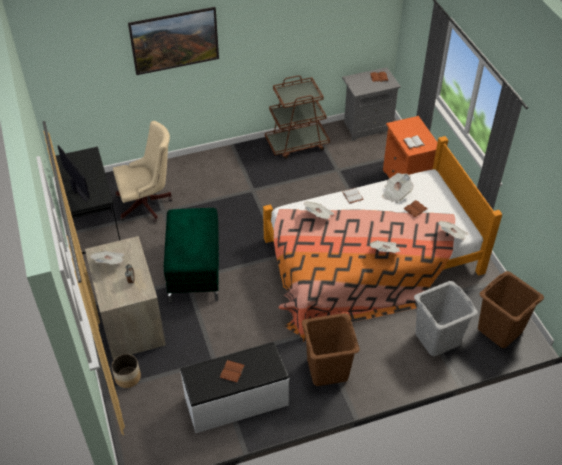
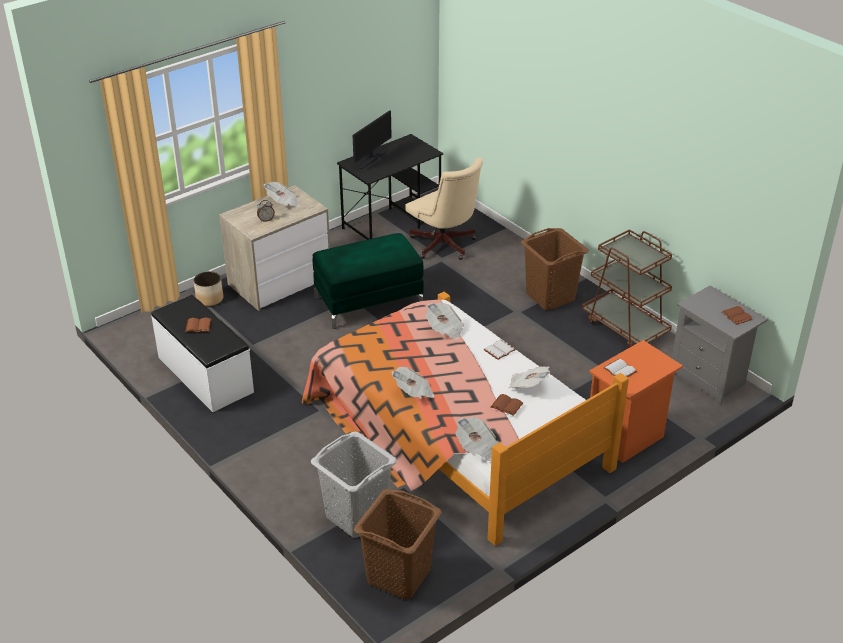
camera: 70 degrees right, 10 degrees down
(176, 53) = (553, 114): picture -> none
(328, 369) = (271, 431): brown laundry basket -> brown laundry basket (550, 297)

